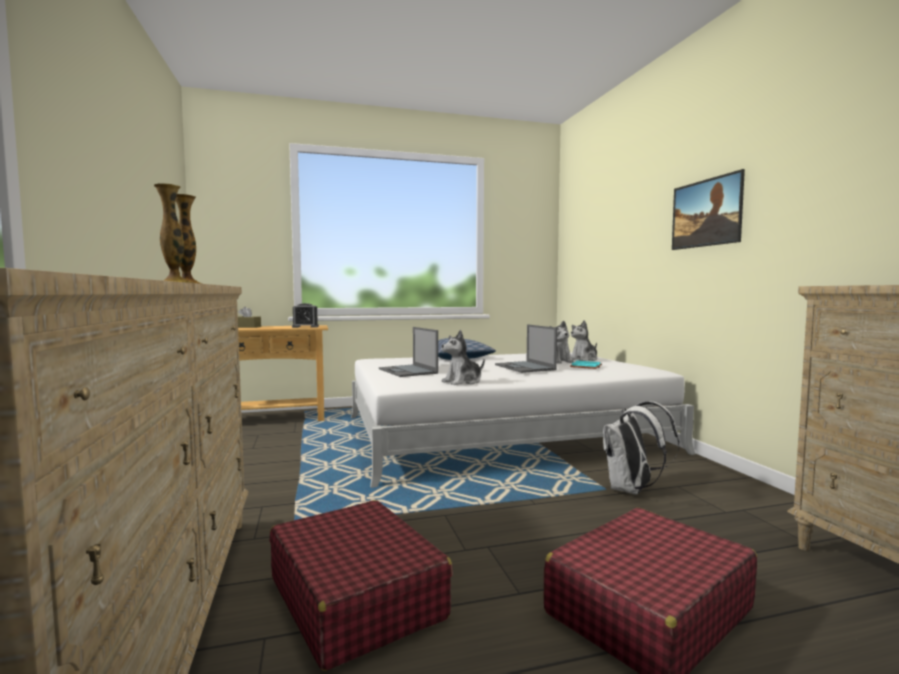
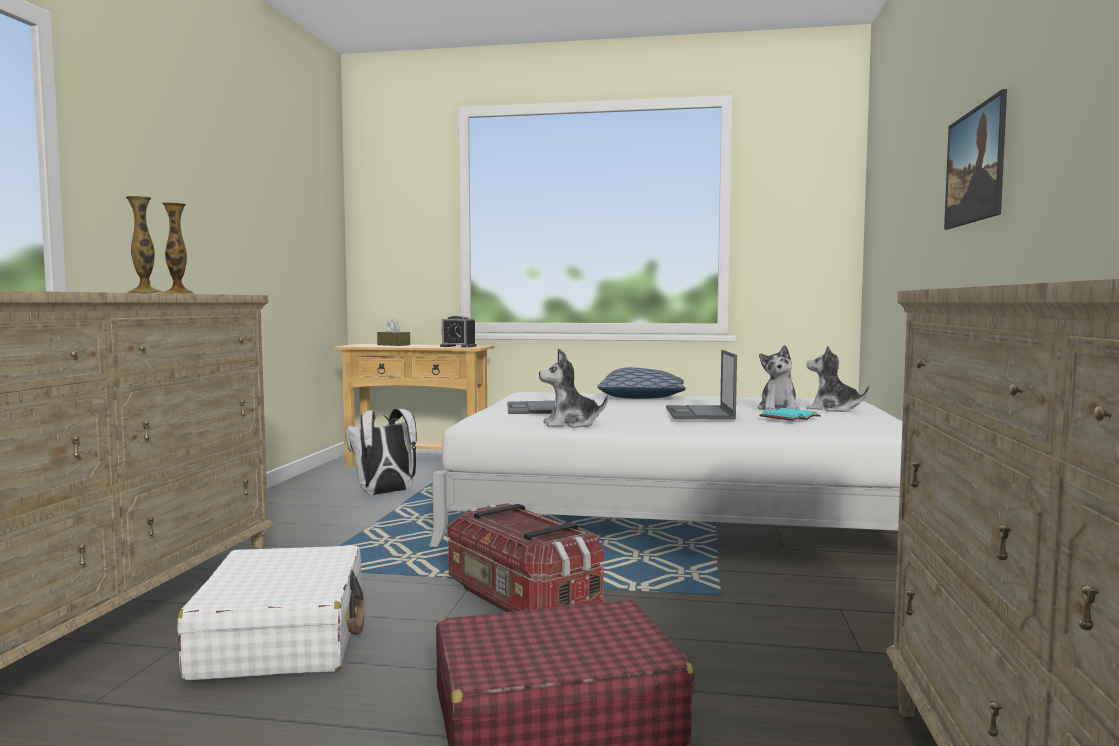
camera: 25 degrees right, 0 degrees up
(356, 597) = (283, 637): red suitcase -> white suitcase
(494, 519) = (519, 600): none -> storage box
(584, 359) = (833, 409): plush toy -> plush toy turned 45 degrees clockwise
(632, 490) = (759, 602): white backpack -> white backpack (385, 494)

